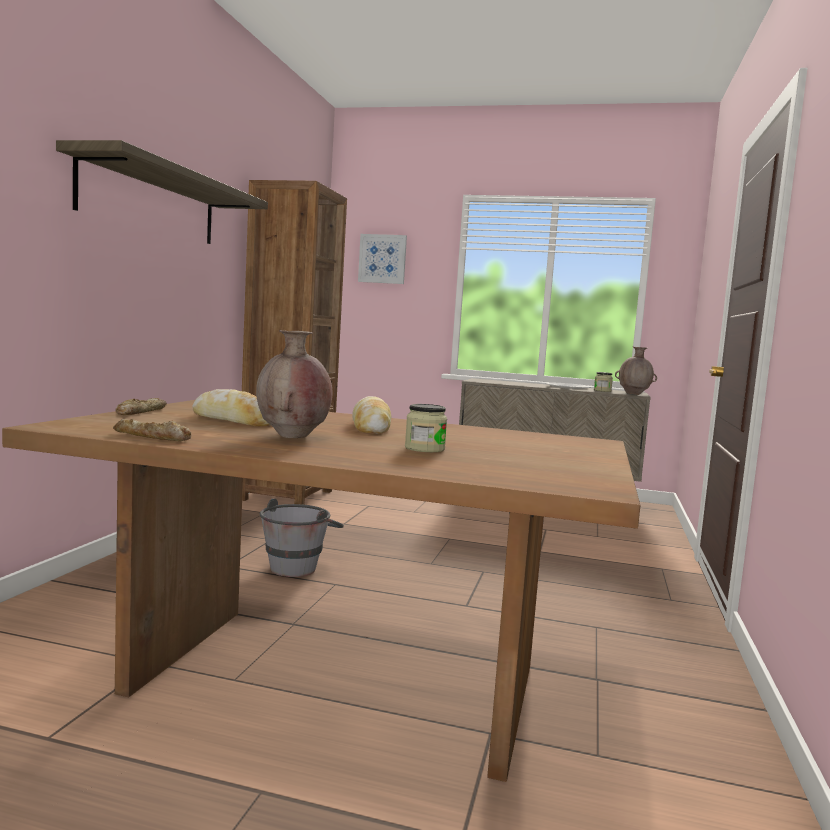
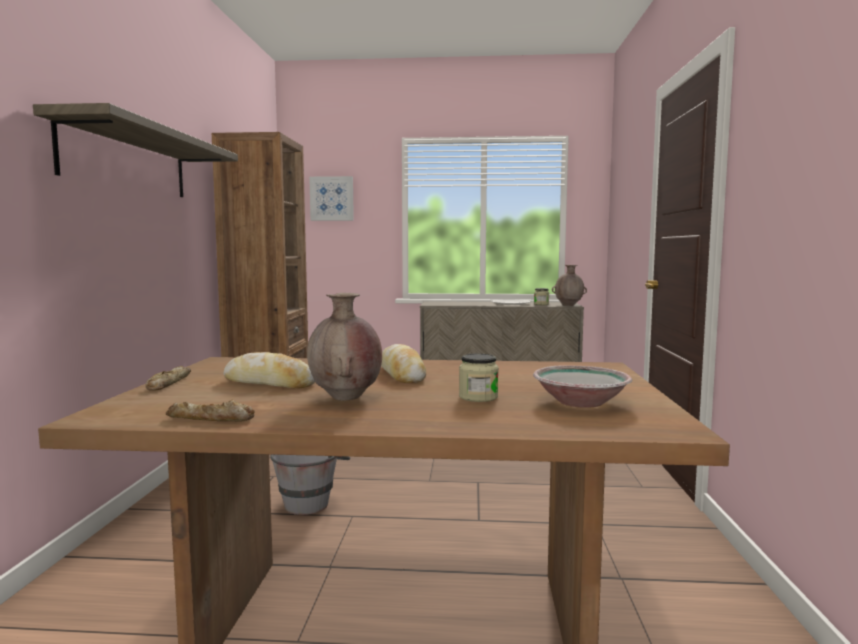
camera: 10 degrees left, 0 degrees up
(526, 462) = (579, 402): none -> bowl

